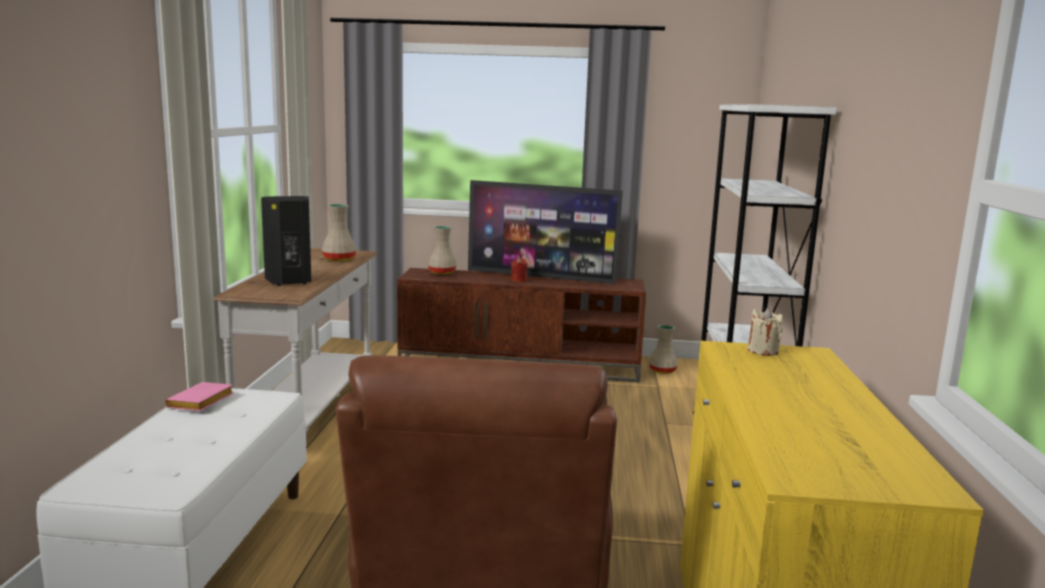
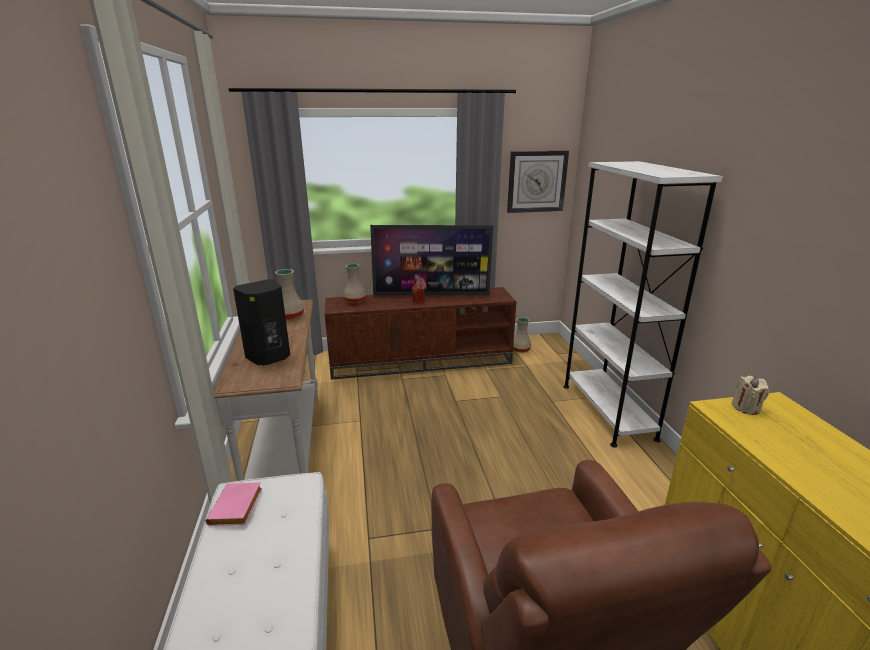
camera: 15 degrees left, 10 degrees up
(698, 144) = (536, 181): none -> wall clock

